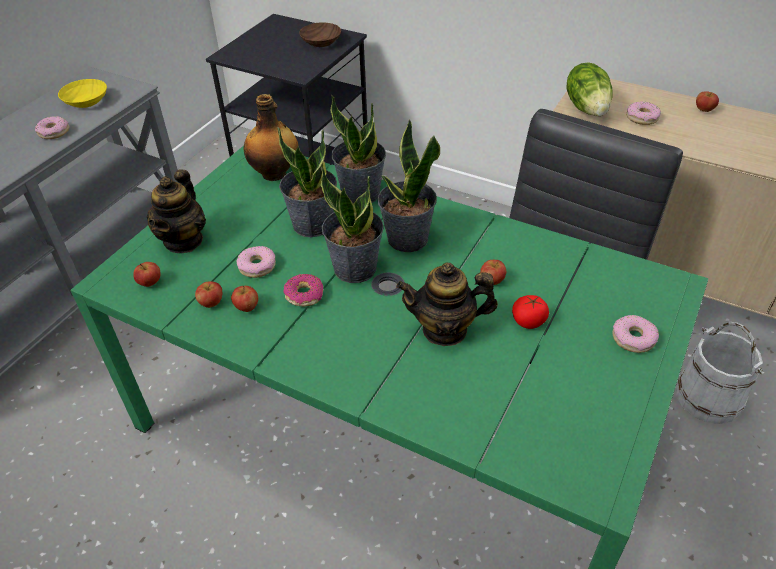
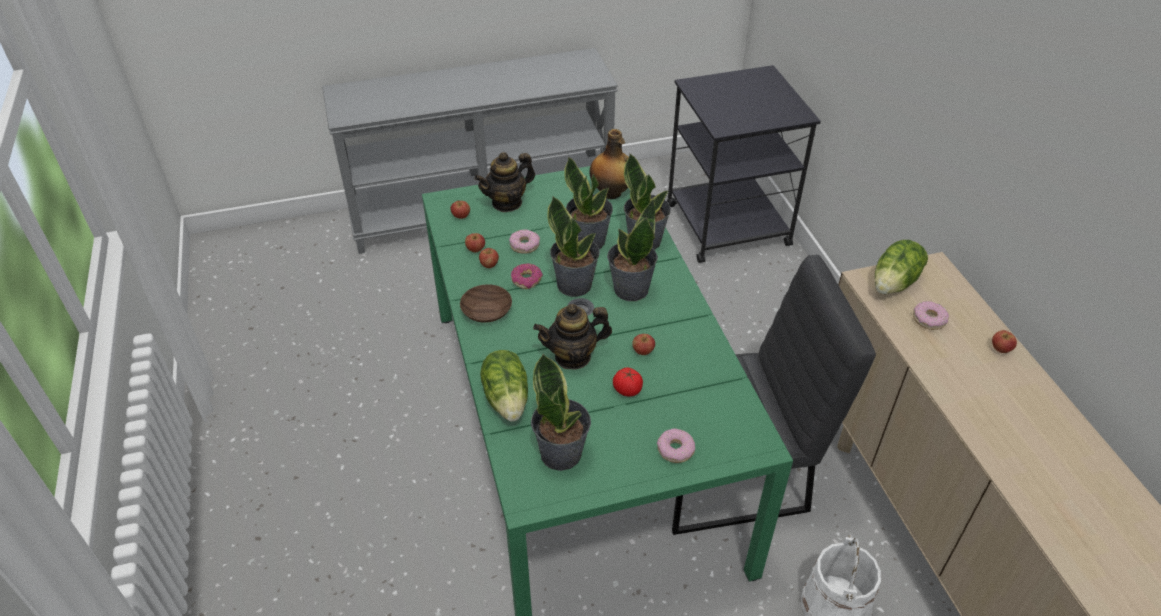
camera: 45 degrees right, 0 degrees up
(54, 132) = (519, 86): donut -> none
(86, 100) = (563, 73): yellow bowl -> none
(322, 41) = (775, 109): brown bowl -> brown bowl (488, 311)
(445, 329) = (573, 356): teapot -> teapot turned 60 degrees counterclockwise
(446, 415) = (507, 398): none -> lettuce
(563, 421) = (561, 453): none -> potted plant

